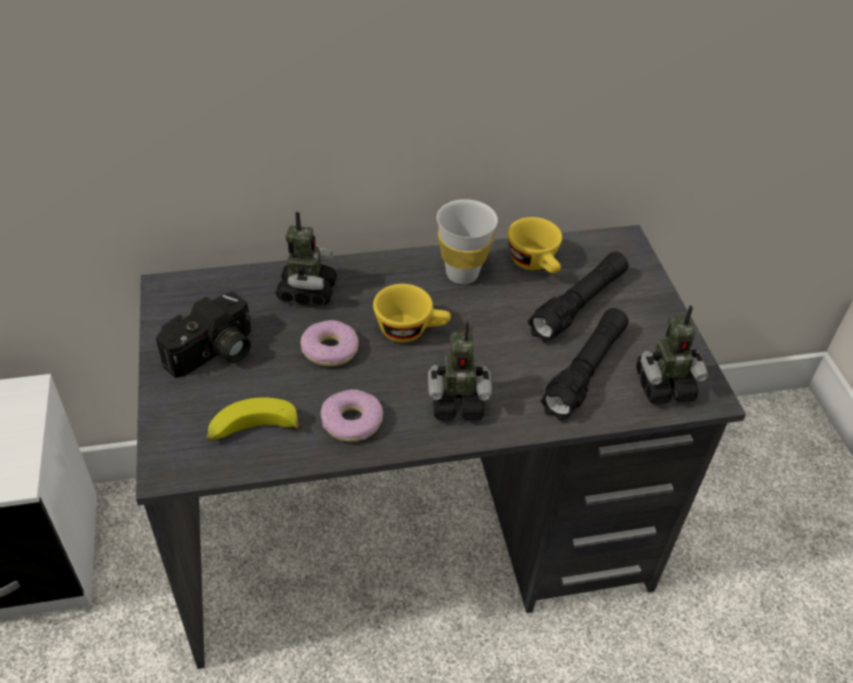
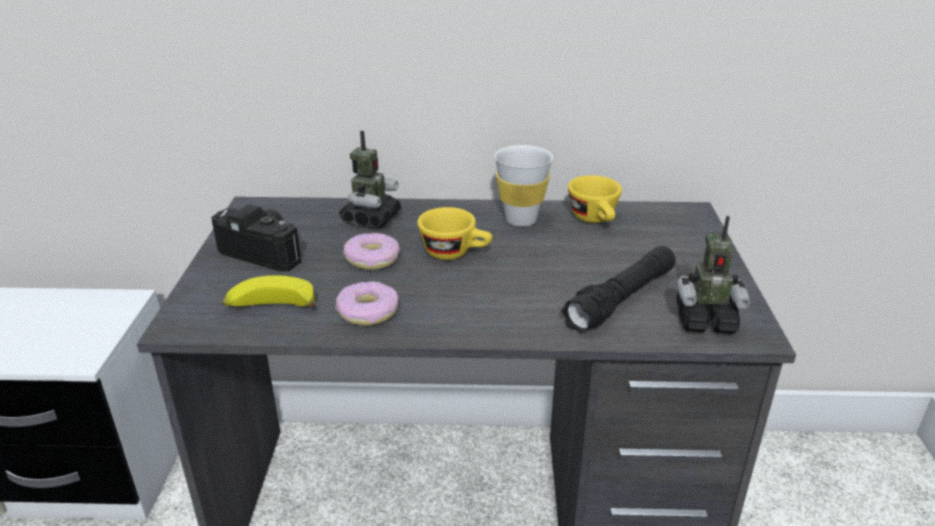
camera: 15 degrees right, 15 degrees down
(214, 354) = (266, 251): camera -> camera turned 120 degrees counterclockwise
(457, 402) = (478, 309): toy robot -> none
(578, 305) = (630, 251): black flashlight -> none

